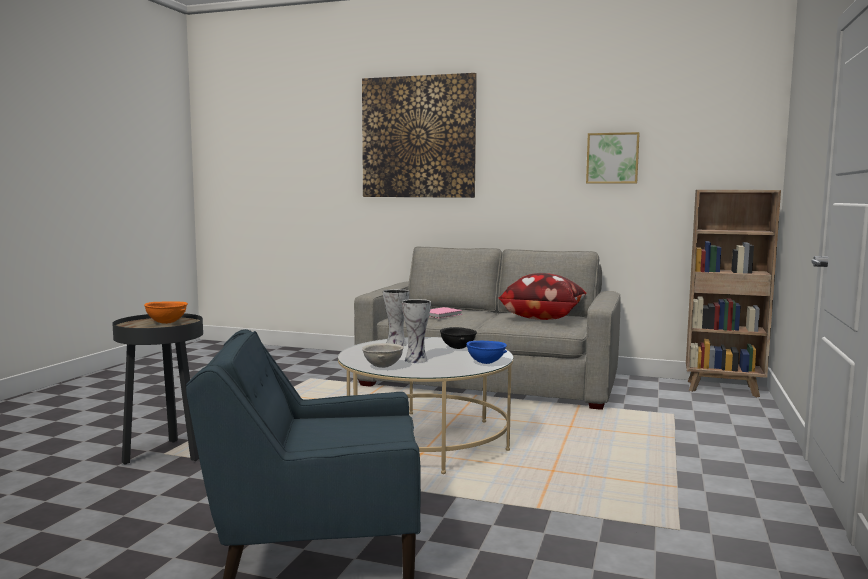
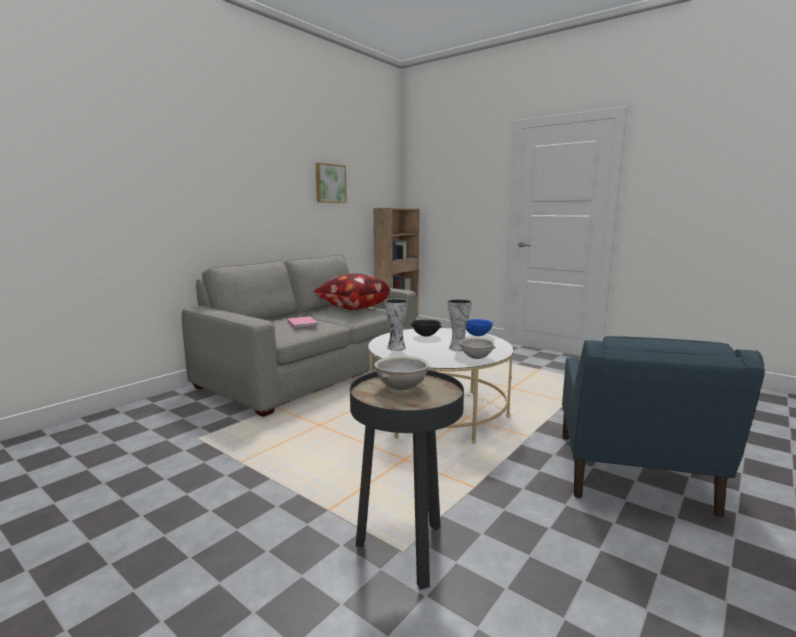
camera: 70 degrees left, 5 degrees up
(167, 323) = (400, 388): orange bowl -> grey bowl
(418, 137) = (176, 147): picture -> none

